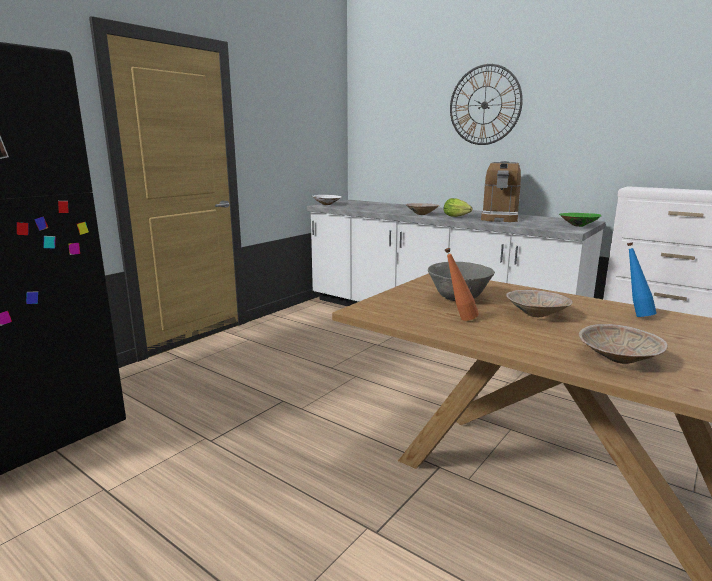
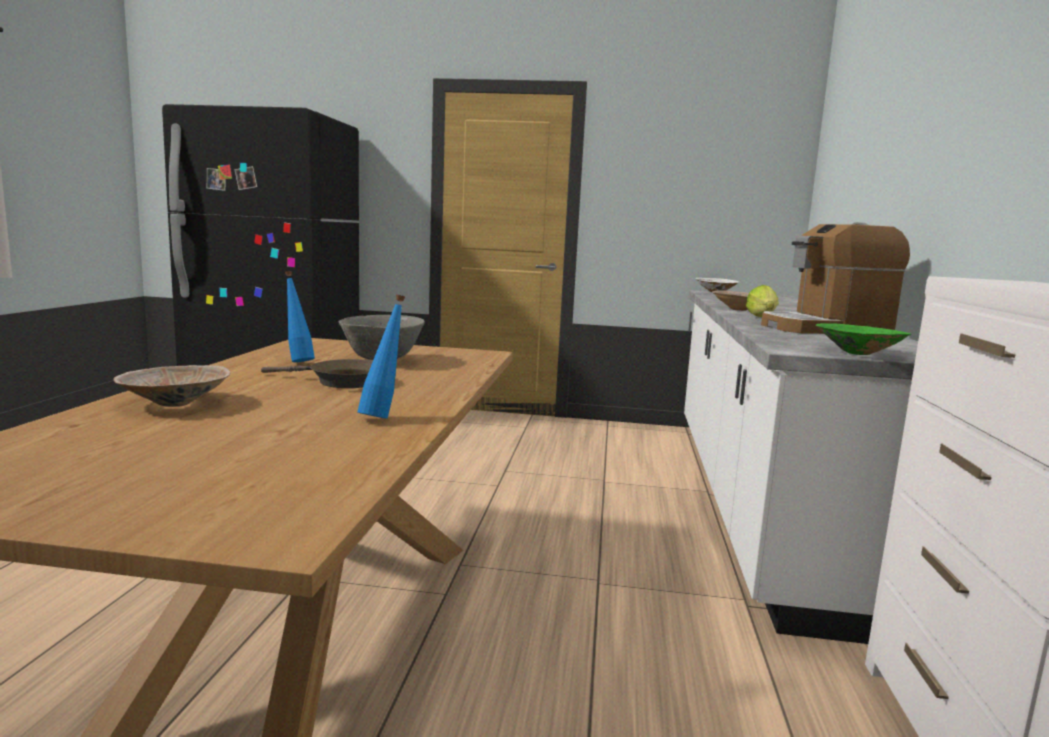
camera: 60 degrees right, 5 degrees down
(459, 319) = (298, 361): orange bottle -> blue bottle
(484, 105) = (911, 121): wall clock -> none
(537, 315) = (341, 381): beige bowl -> brown frying pan

